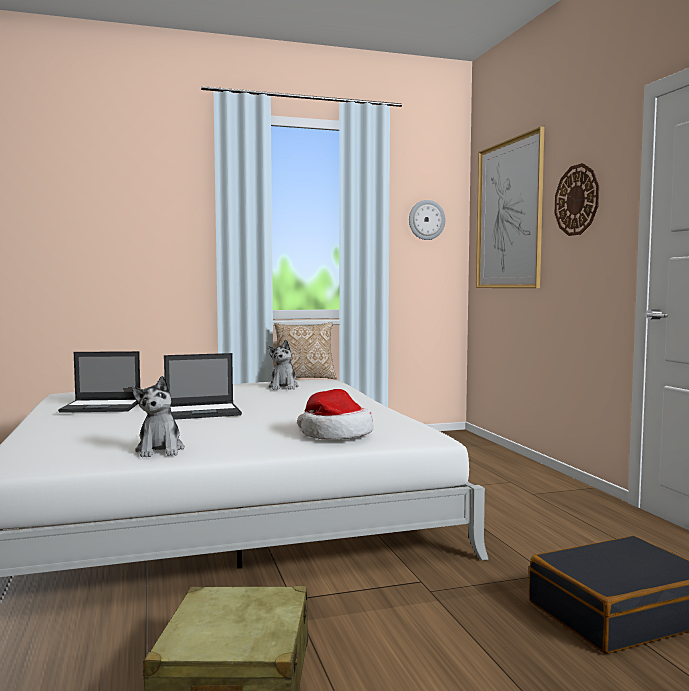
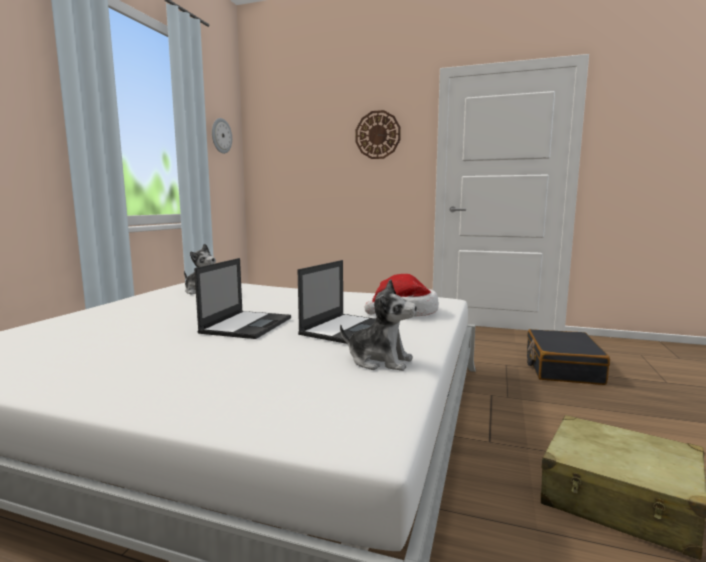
camera: 55 degrees left, 5 degrees up
(102, 407) = (98, 353): laptop -> laptop (347, 329)
(305, 378) = (176, 283): pillow -> none
(508, 215) = (299, 139): picture -> none

